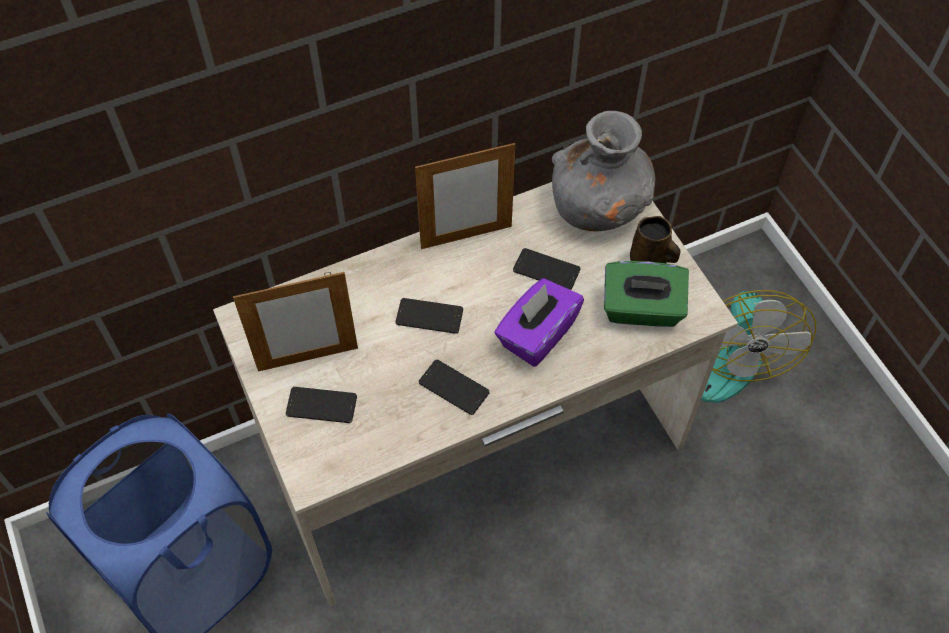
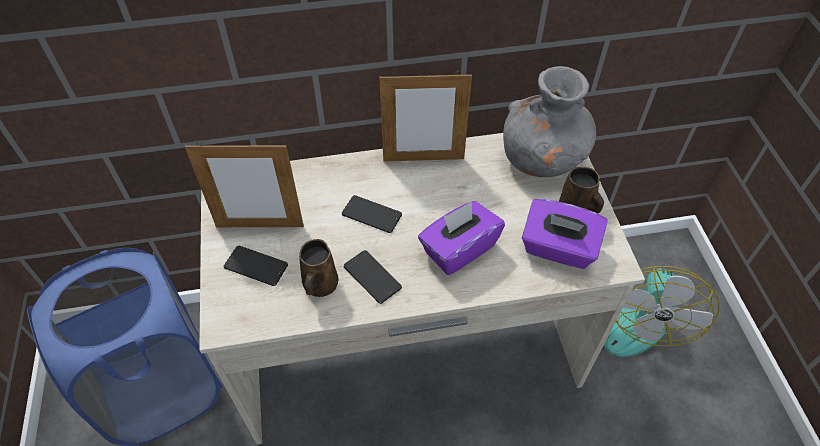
camera: 15 degrees right, 5 degrees down
(400, 410) = (320, 285): none -> brown mug
(546, 270) = (483, 198): phone -> none
(641, 310) = (558, 249): green tissue box -> purple tissue box

